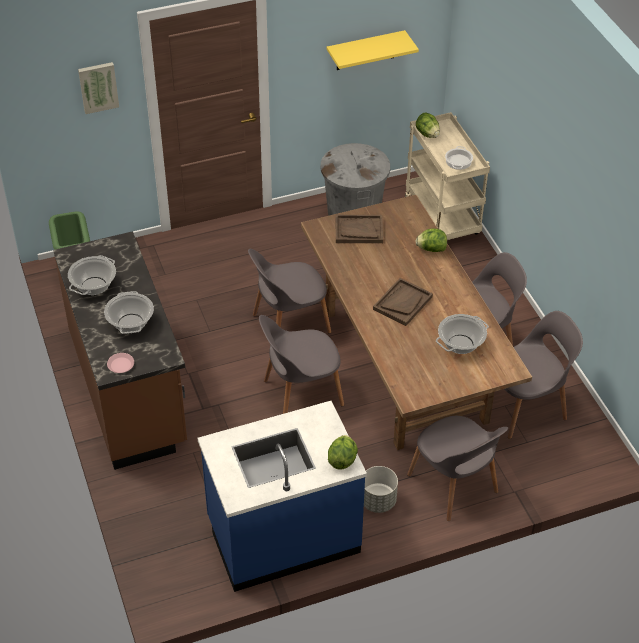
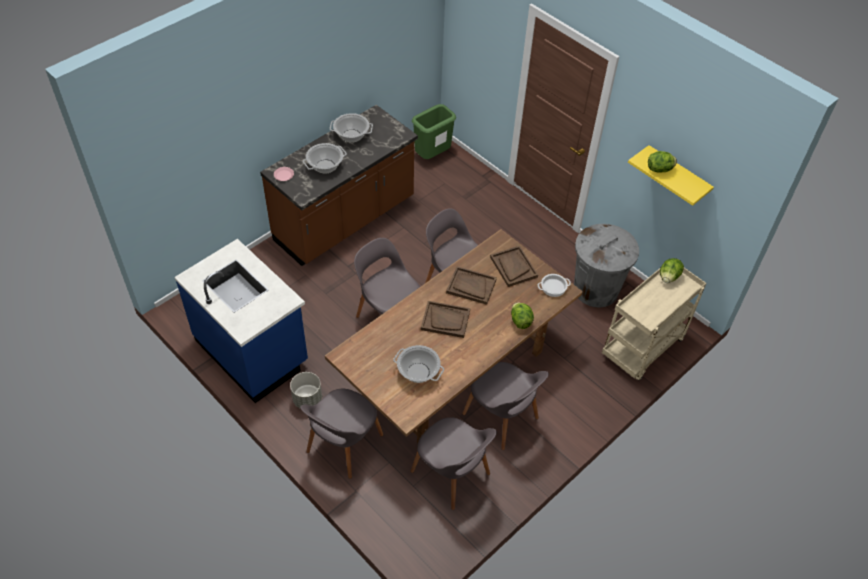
camera: 65 degrees right, 5 degrees up
(98, 87) = (495, 39): picture -> none
(342, 459) = (248, 325): lettuce -> lettuce (660, 169)
(367, 269) = (471, 286): none -> brown tray
(458, 161) = (648, 309): cooking pot -> cooking pot (553, 287)

